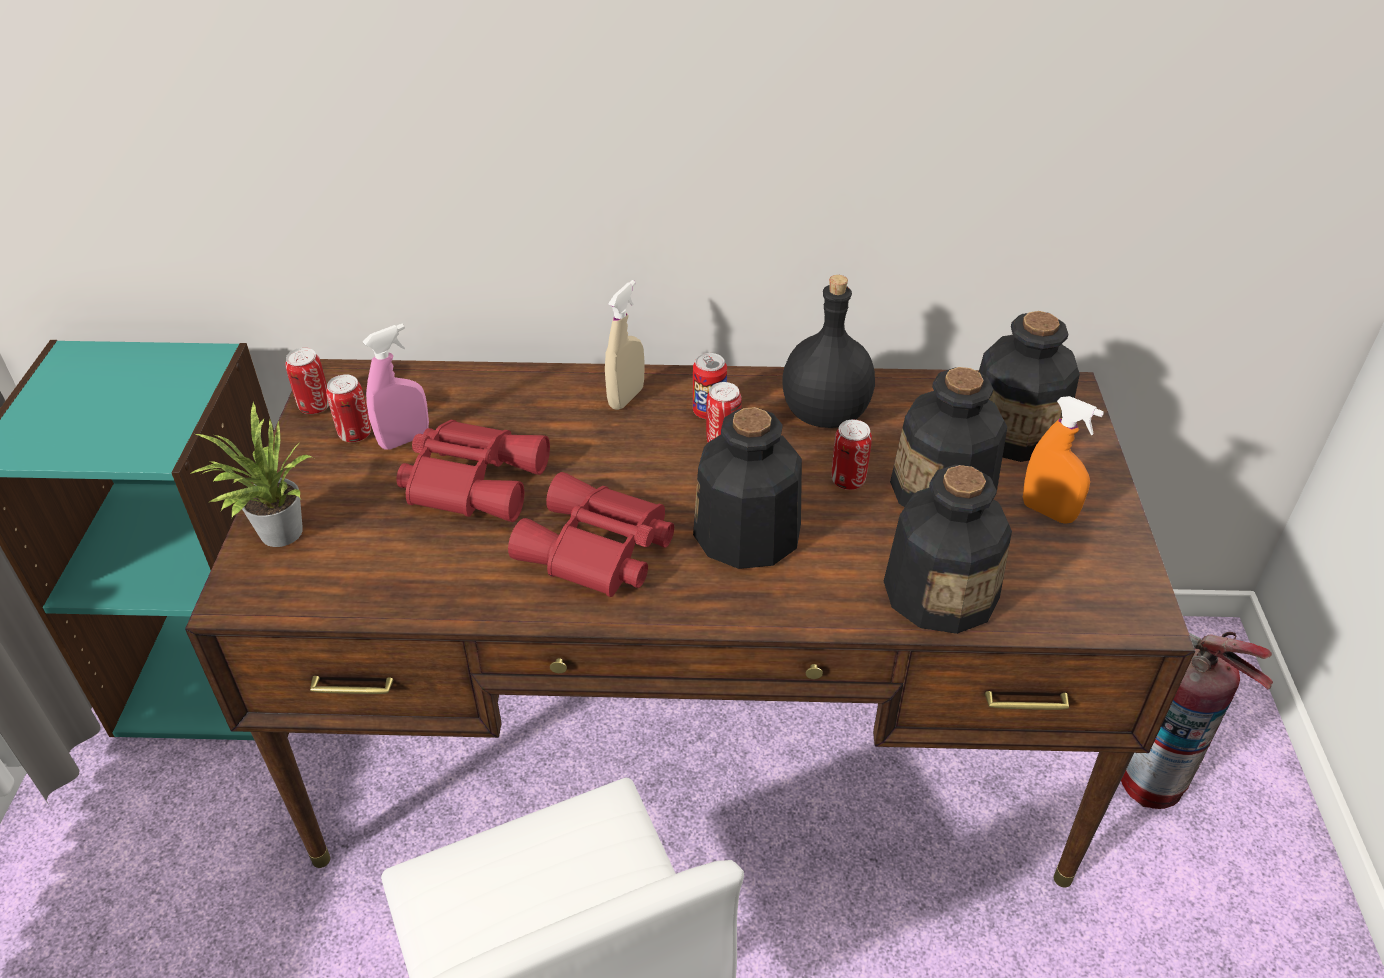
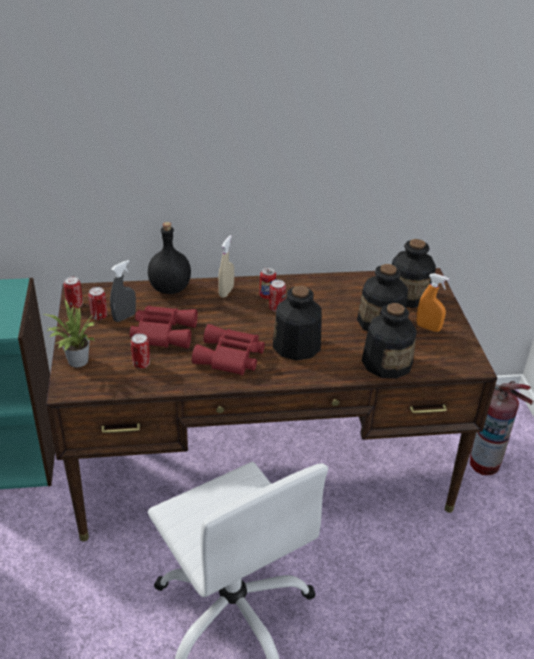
camera: 10 degrees left, 5 degrees down
(404, 440) = (124, 317): pink spray bottle -> grey spray bottle
(826, 413) = (321, 293): black bottle -> black bottle (170, 288)
(848, 481) = (337, 321): can -> can (141, 364)

